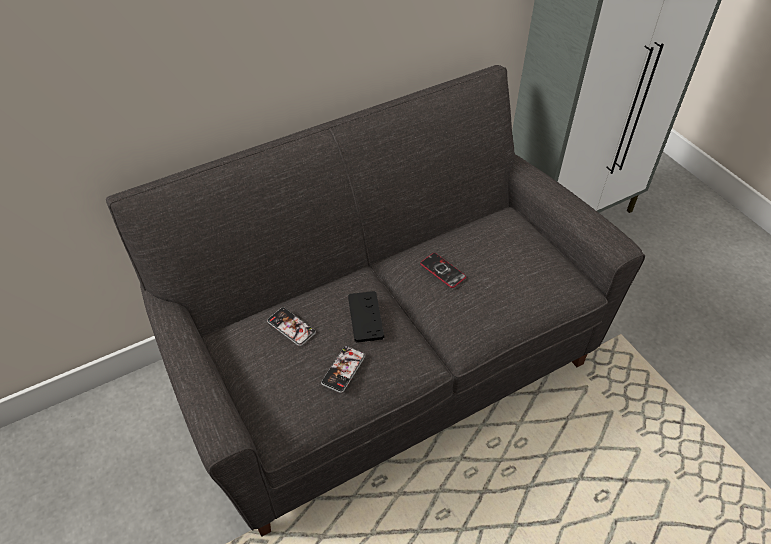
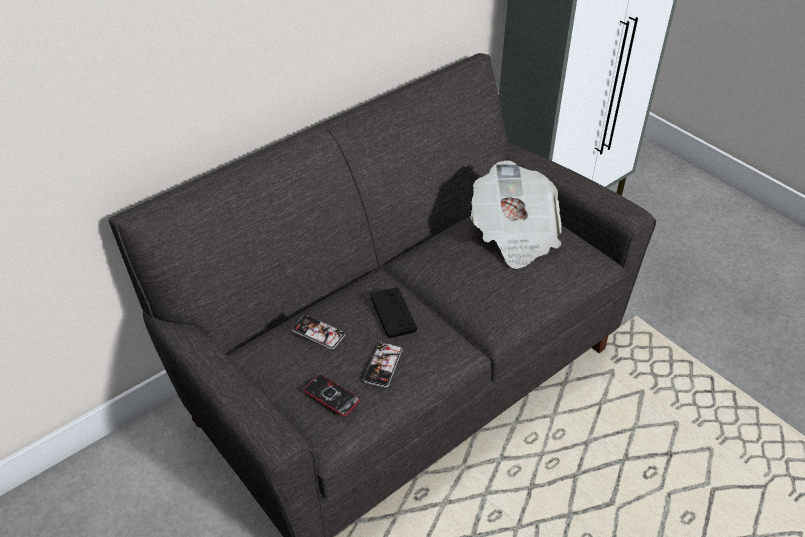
camera: 10 degrees left, 5 degrees down
(442, 270) = (460, 260): phone -> phone (332, 396)
(501, 251) = (514, 234): none -> newspaper

